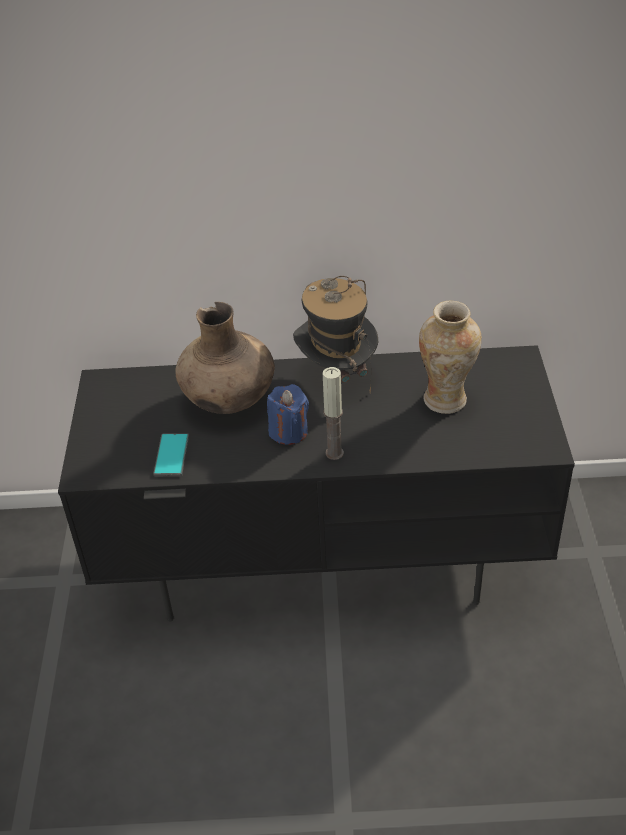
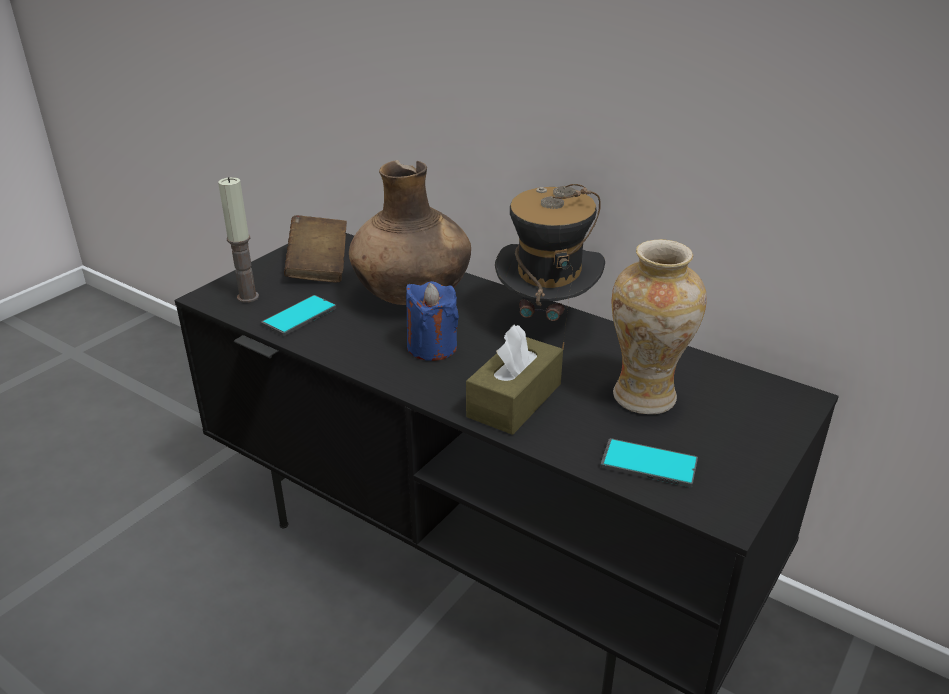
camera: 35 degrees right, 10 degrees down
(130, 409) = (319, 267): none -> brown book
(334, 453) = (452, 387): candle -> candle (248, 297)
(379, 441) = (514, 400): none -> brown tissue box
(488, 442) = (648, 464): none -> phone

